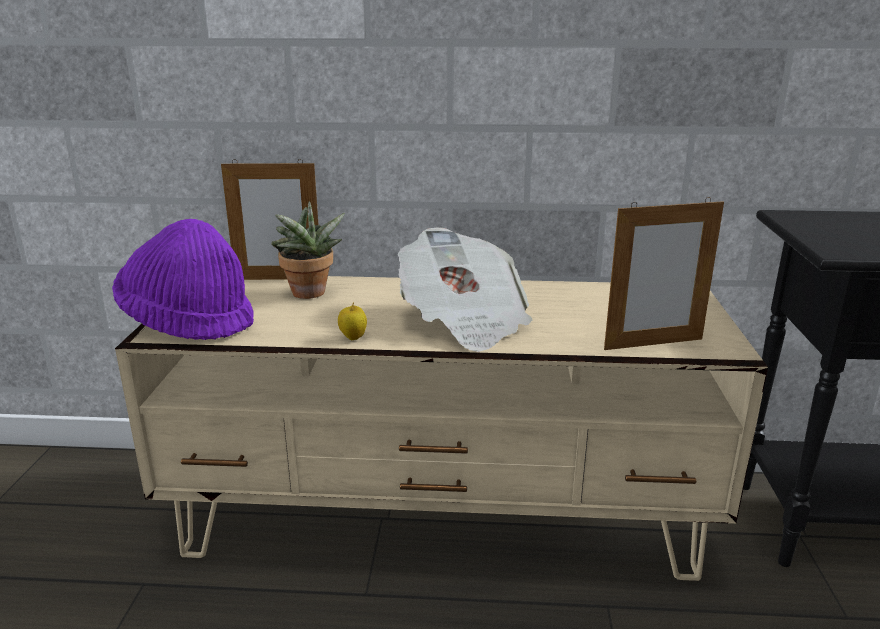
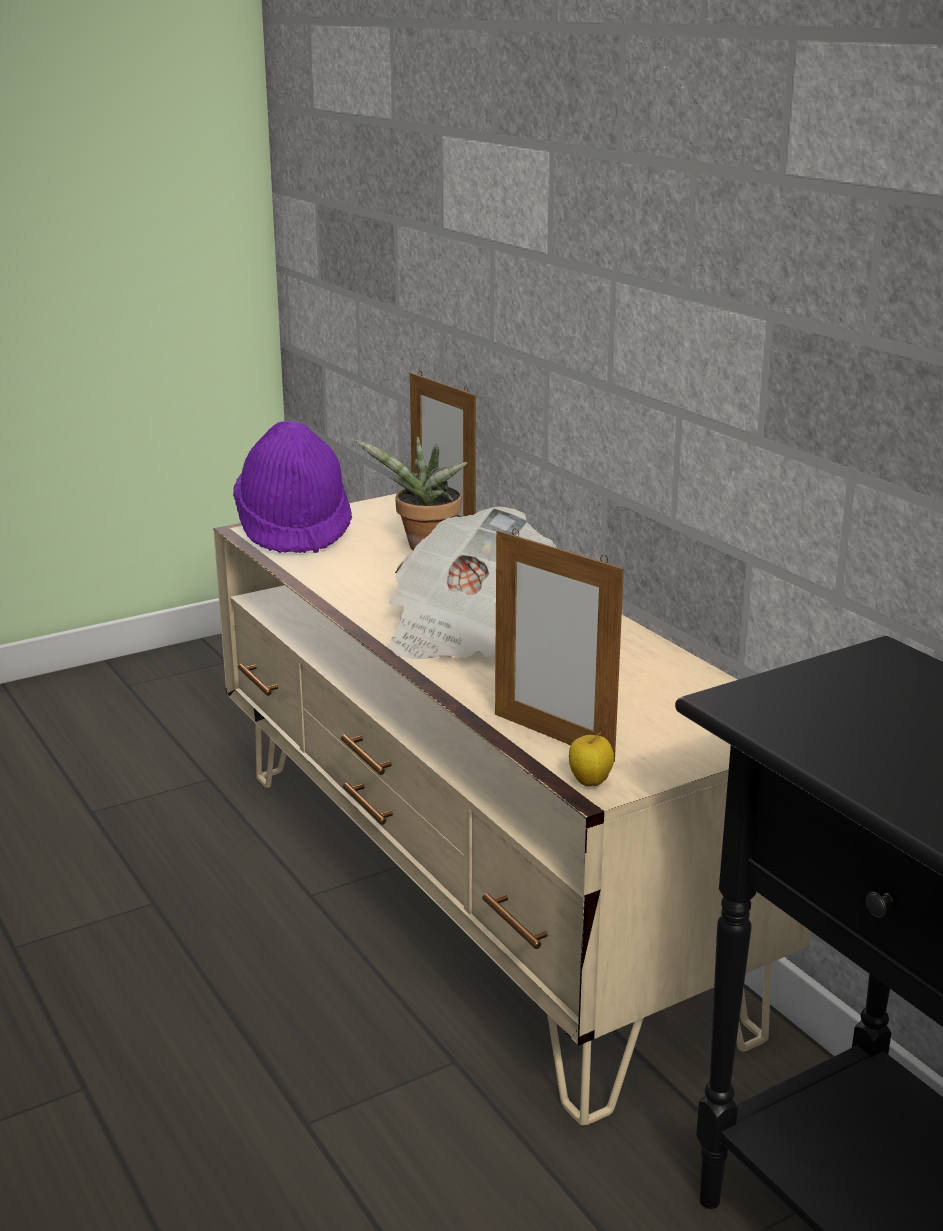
camera: 55 degrees right, 0 degrees up
(353, 337) = (353, 597): apple -> apple (590, 782)

